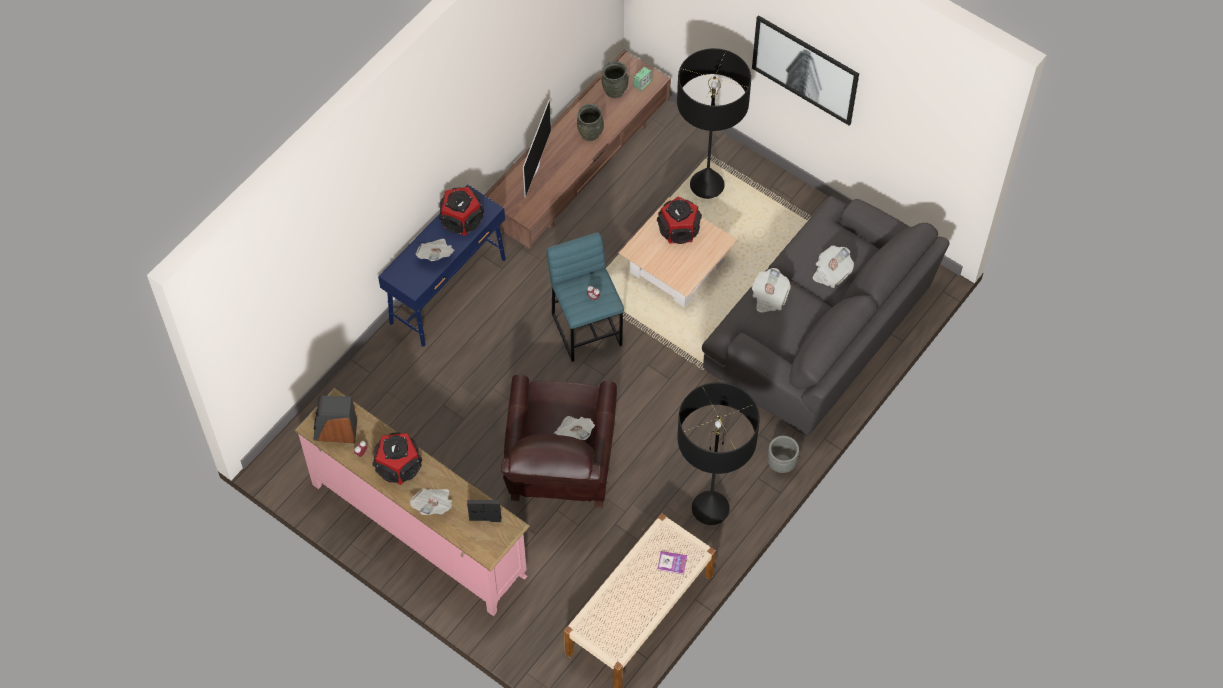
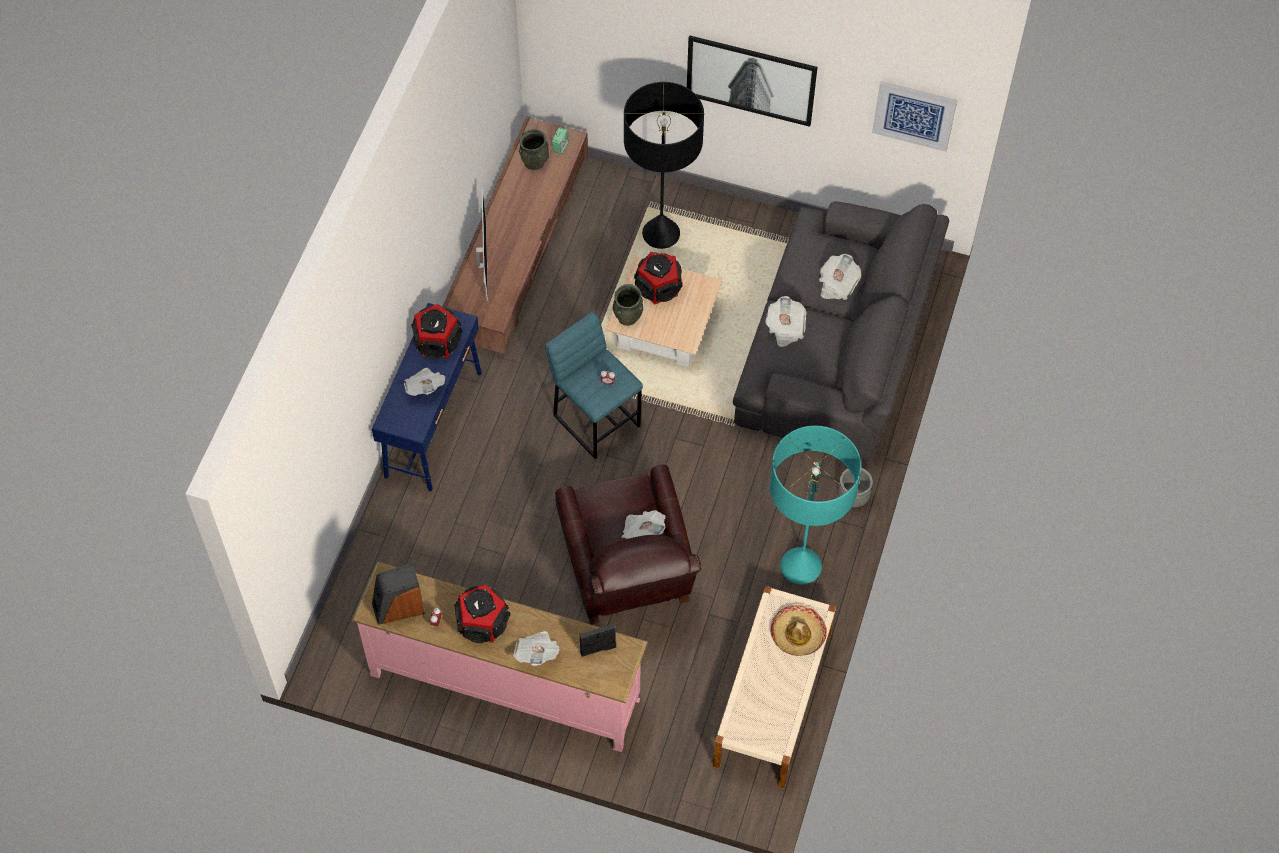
camera: 20 degrees left, 0 degrees up
(590, 133) = (527, 214): grey vase -> grey vase (627, 317)
(672, 563) = (797, 634): book -> hat
(710, 510) = (800, 568): black floor lamp -> turquoise floor lamp
(935, 140) = (914, 115): none -> picture

